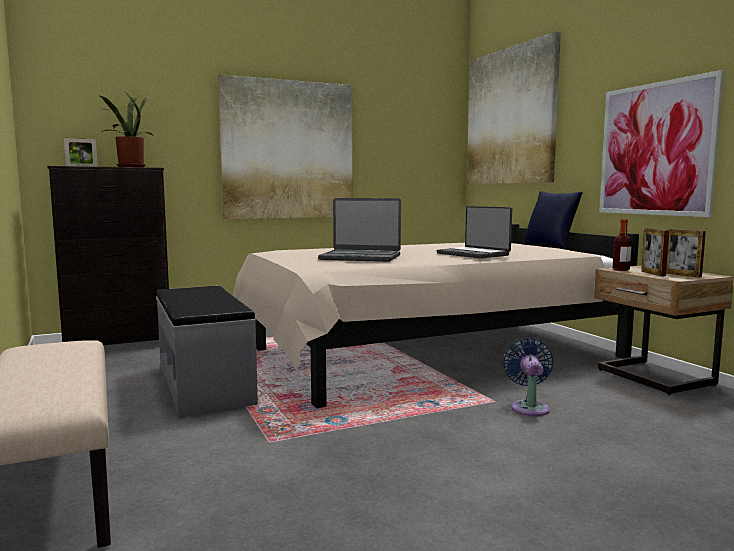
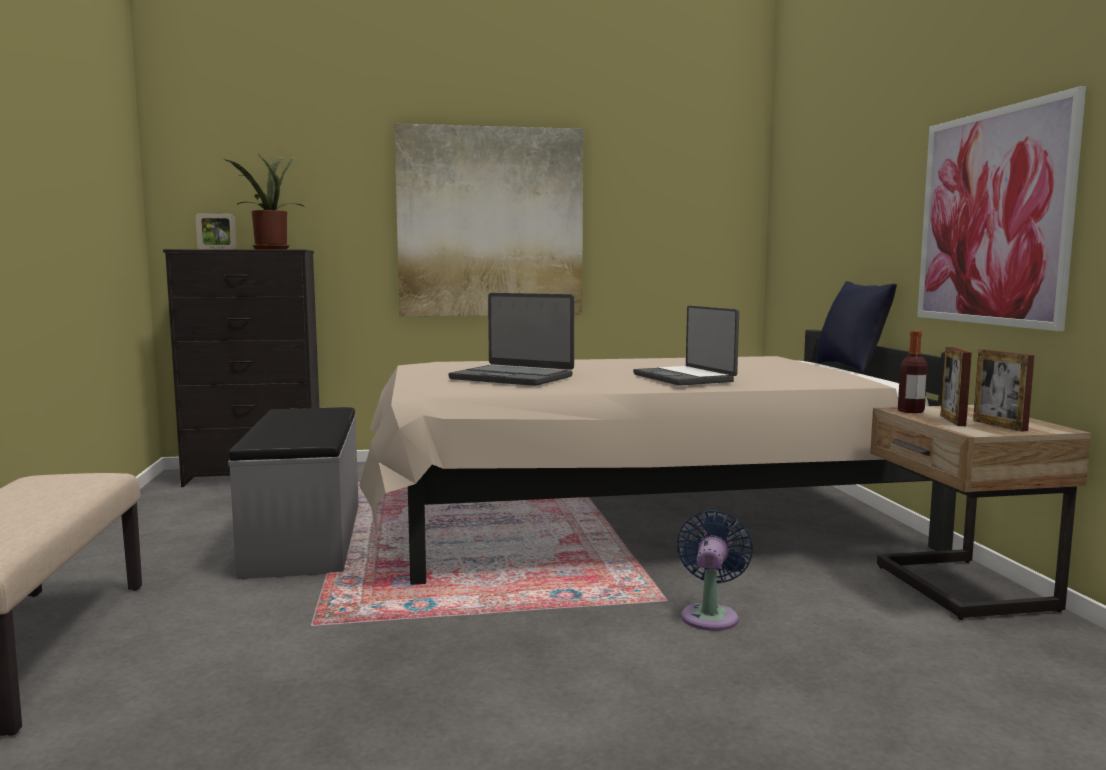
camera: 15 degrees right, 0 degrees up
(511, 116) = (816, 166): picture -> none

